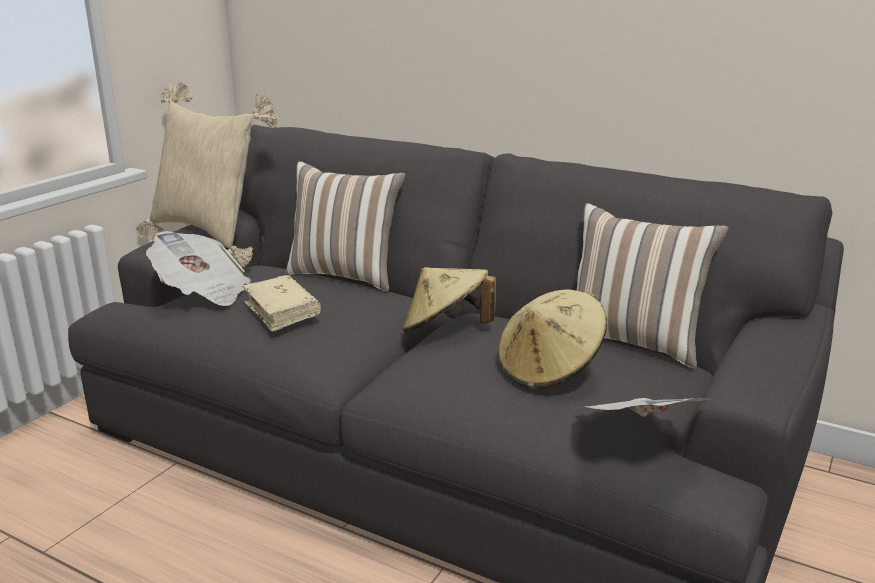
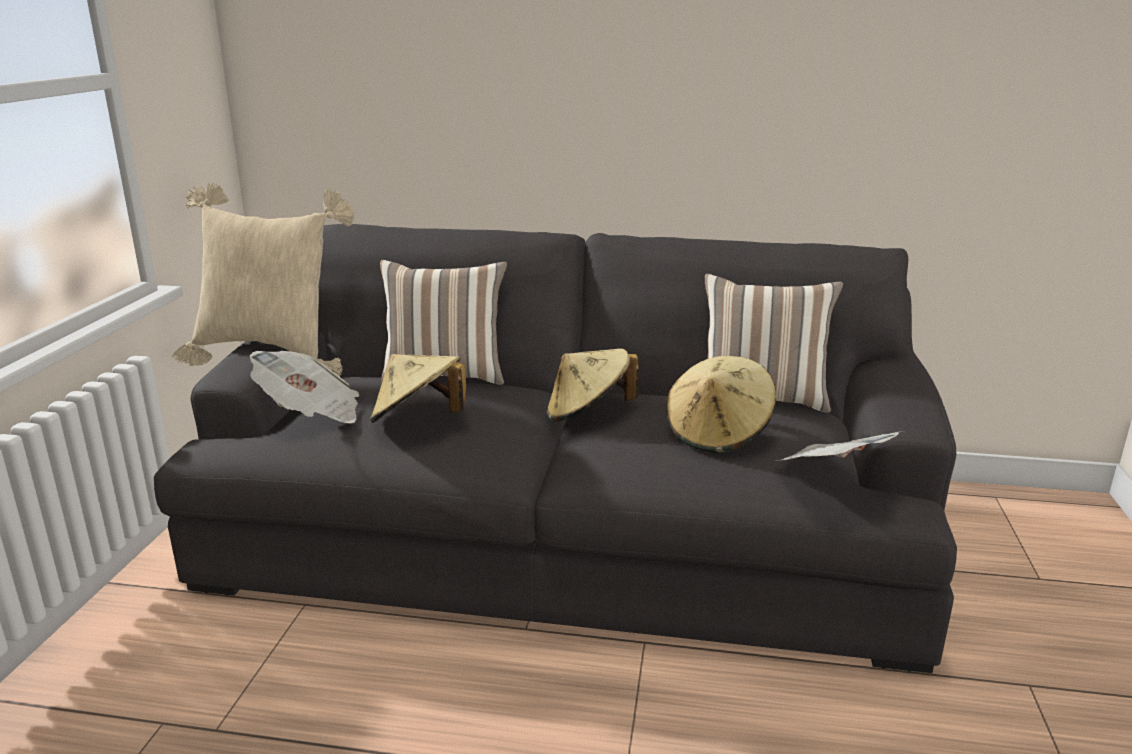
camera: 20 degrees left, 0 degrees up
(282, 312) = (418, 420): beige book -> beige hat

